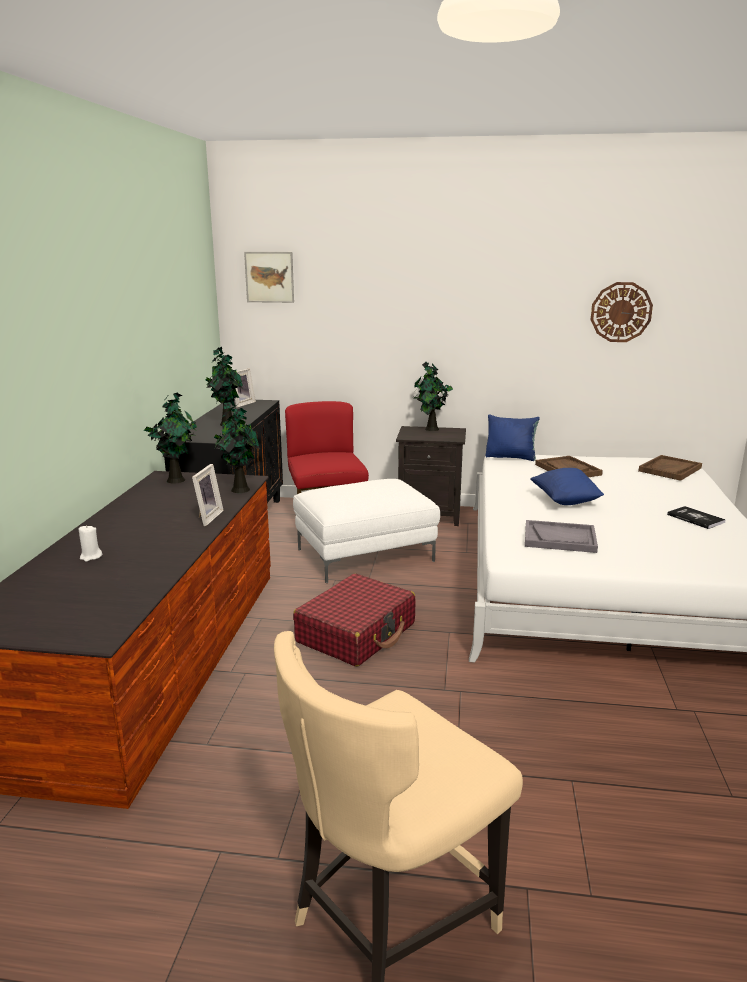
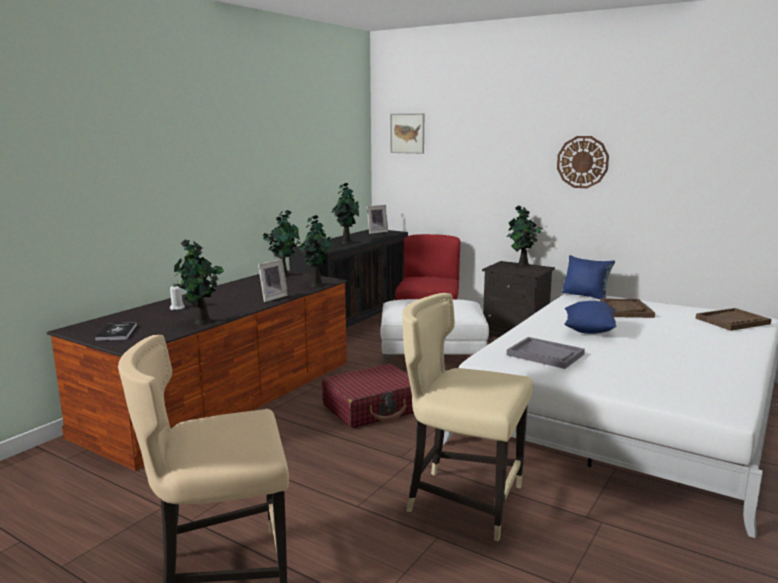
camera: 25 degrees right, 5 degrees down
(158, 574) = (201, 322): none -> potted plant
(554, 726) = (462, 500): none -> beige chair
(621, 312) = (704, 166): wall clock -> wall clock (582, 162)
(695, 518) = (704, 360): book -> book (116, 332)

